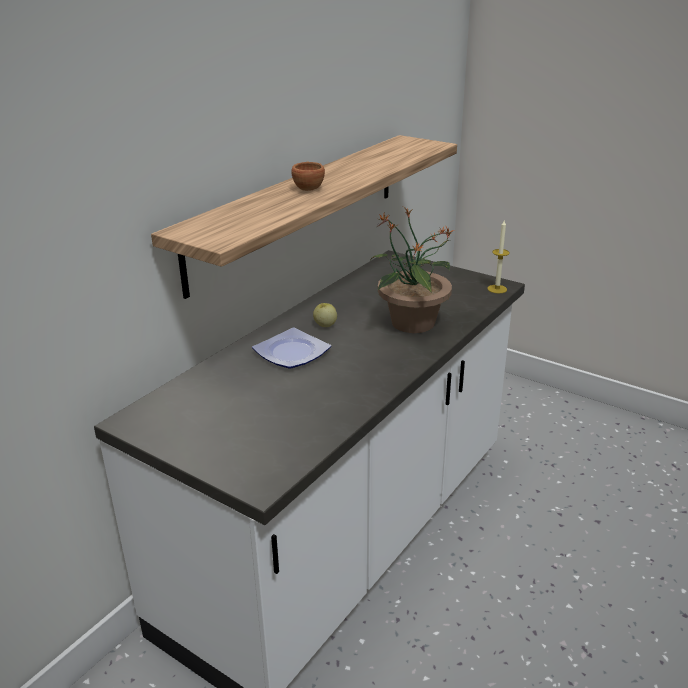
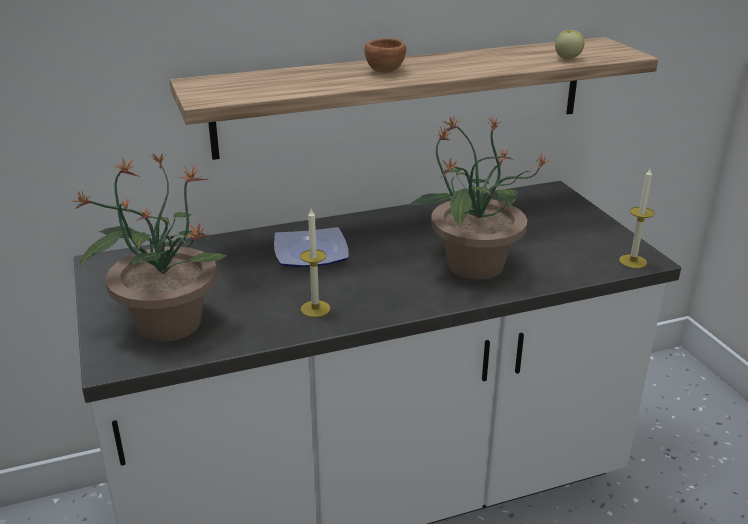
camera: 35 degrees right, 0 degrees up
(259, 441) = (167, 323): none -> potted plant
(325, 325) = (380, 237): apple -> apple (567, 59)
(351, 389) = (315, 309): none -> candle

